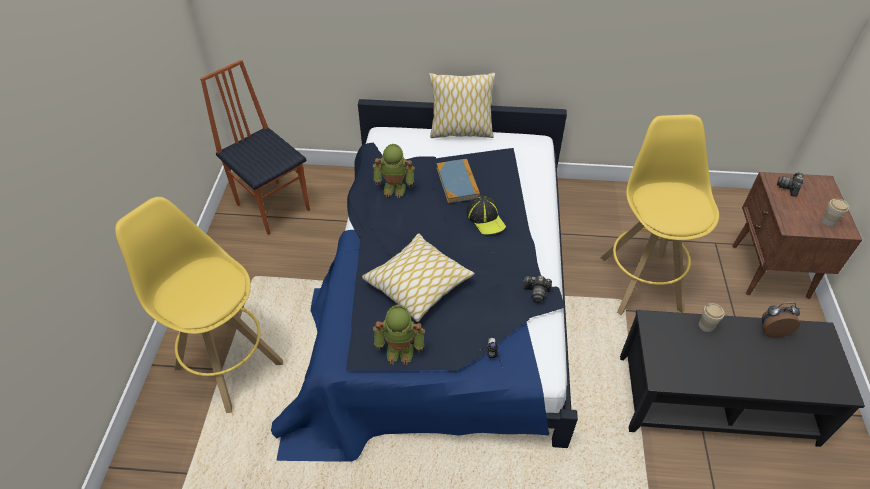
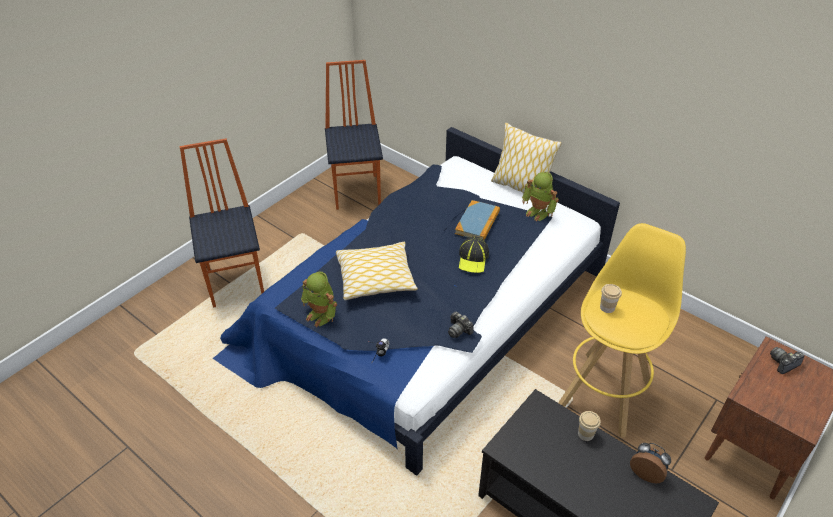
camera: 35 degrees right, 5 degrees down
(228, 364) = (237, 281): yellow stool -> chair
(395, 187) = (425, 204): toy robot -> toy robot (538, 212)
(829, 221) = (795, 411): cup -> cup (607, 307)

